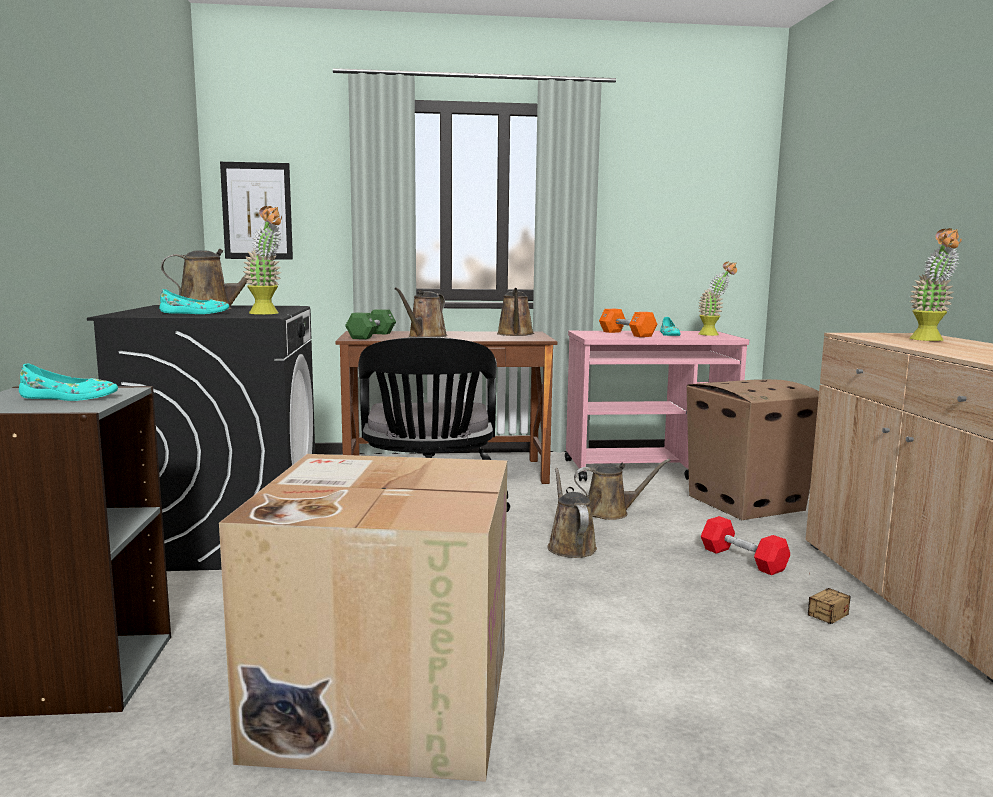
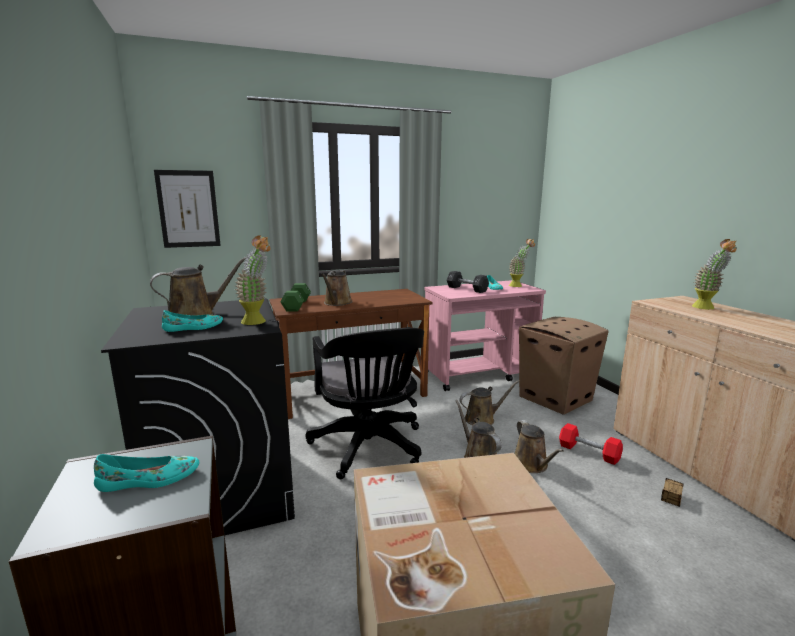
camera: 15 degrees left, 5 degrees up
(515, 334) = (395, 294): brown watering can -> brown watering can (532, 465)
(626, 334) = (467, 289): orange dumbbell -> black dumbbell

